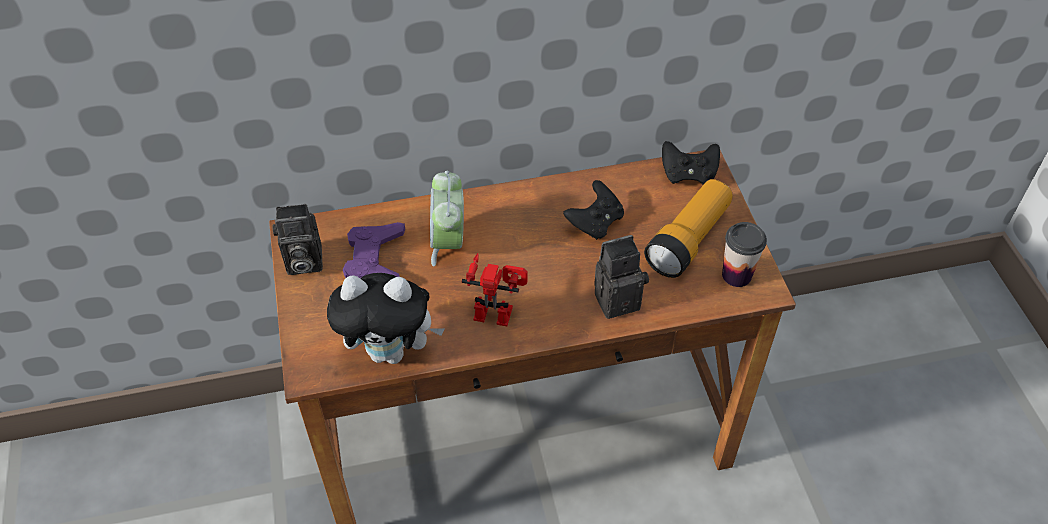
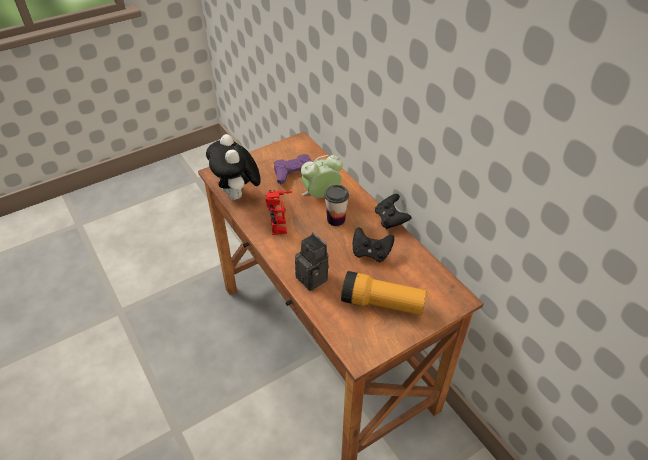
camera: 70 degrees right, 5 degrees down
(302, 263) = (281, 149): camera -> none
(688, 175) = (443, 291): black game controller -> black game controller (390, 220)
(736, 275) = (364, 337): cup -> cup (336, 219)

